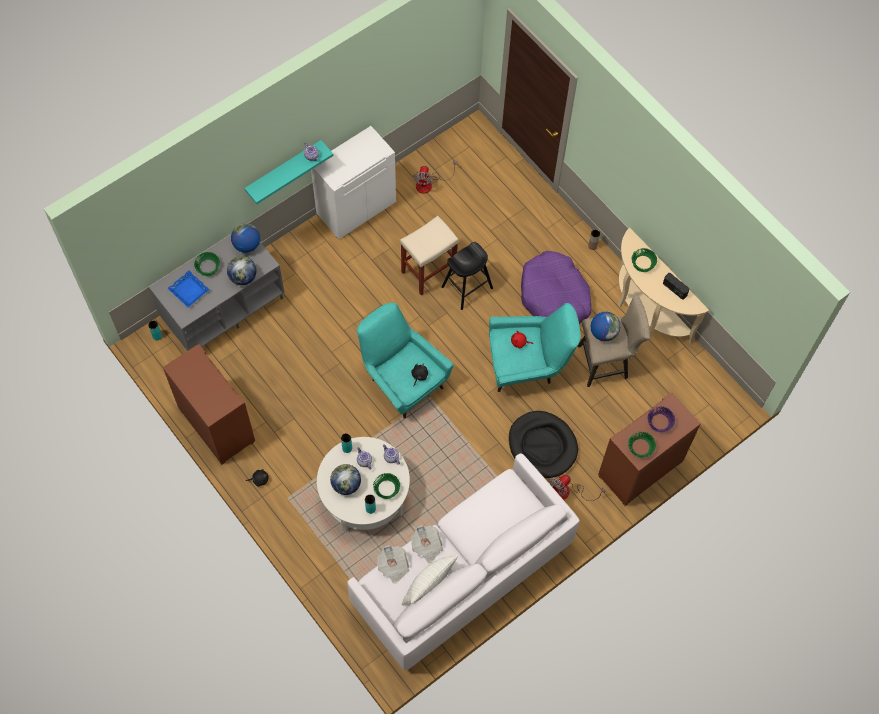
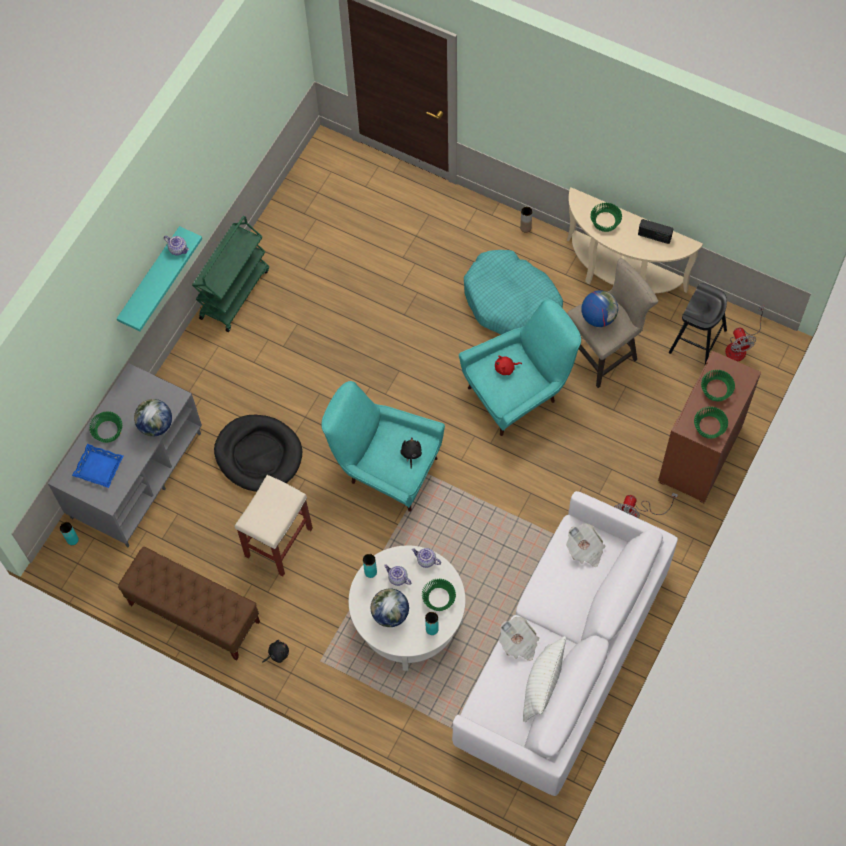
camera: 20 degrees left, 0 degrees up
(215, 425) = (194, 613): brown cabinet -> brown bench
(247, 245) = (141, 386): globe -> none
(356, 207) = (234, 293): white cabinet -> green cart
(393, 566) = (492, 683): newspaper -> newspaper (585, 550)
(428, 272) = (355, 334): beige stool -> beige stool (278, 543)
(429, 184) = (306, 232): fan -> fan (739, 346)
(467, 287) = (408, 332): black stool -> black stool (697, 341)
(542, 446) = (580, 475): black dog bed -> black dog bed (259, 455)
(554, 296) = (511, 302): purple dog bed -> turquoise dog bed
(660, 422) = (717, 389): purple bowl -> green bowl

